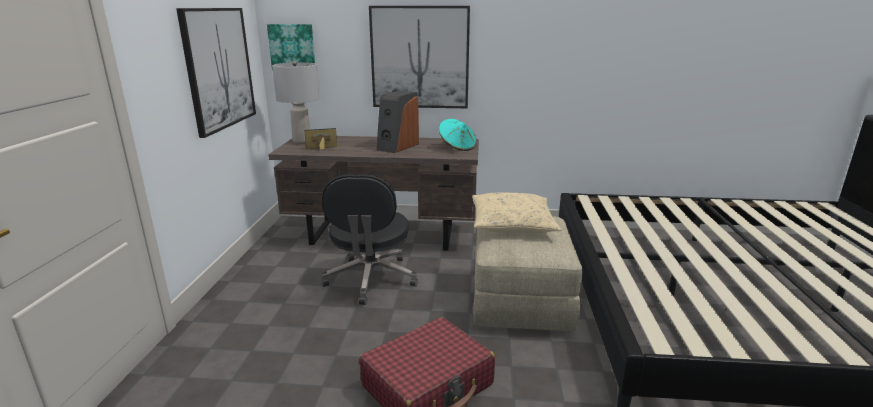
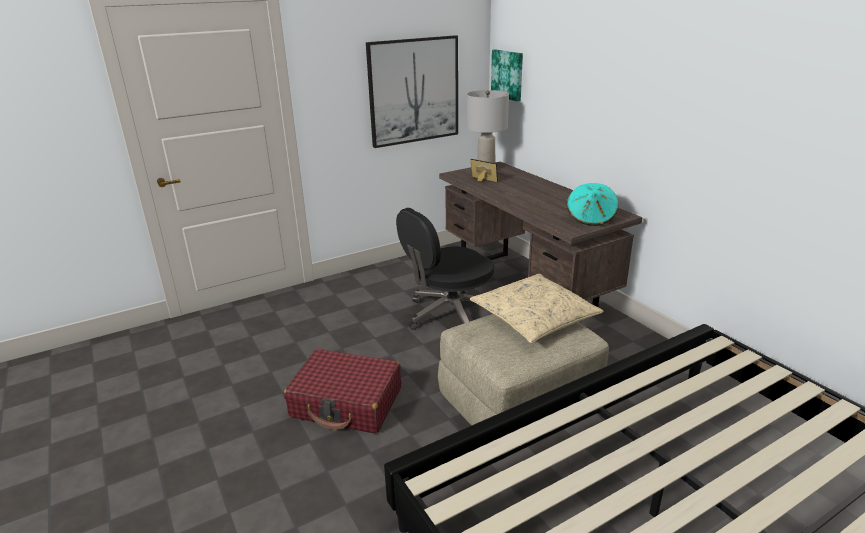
camera: 55 degrees right, 5 degrees up
(397, 146) = (541, 198): speaker -> none
(420, 58) = (602, 104): picture -> none

